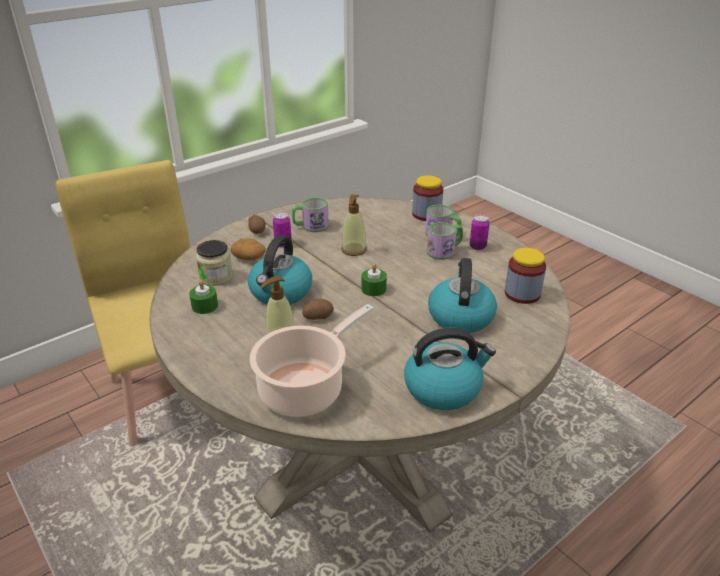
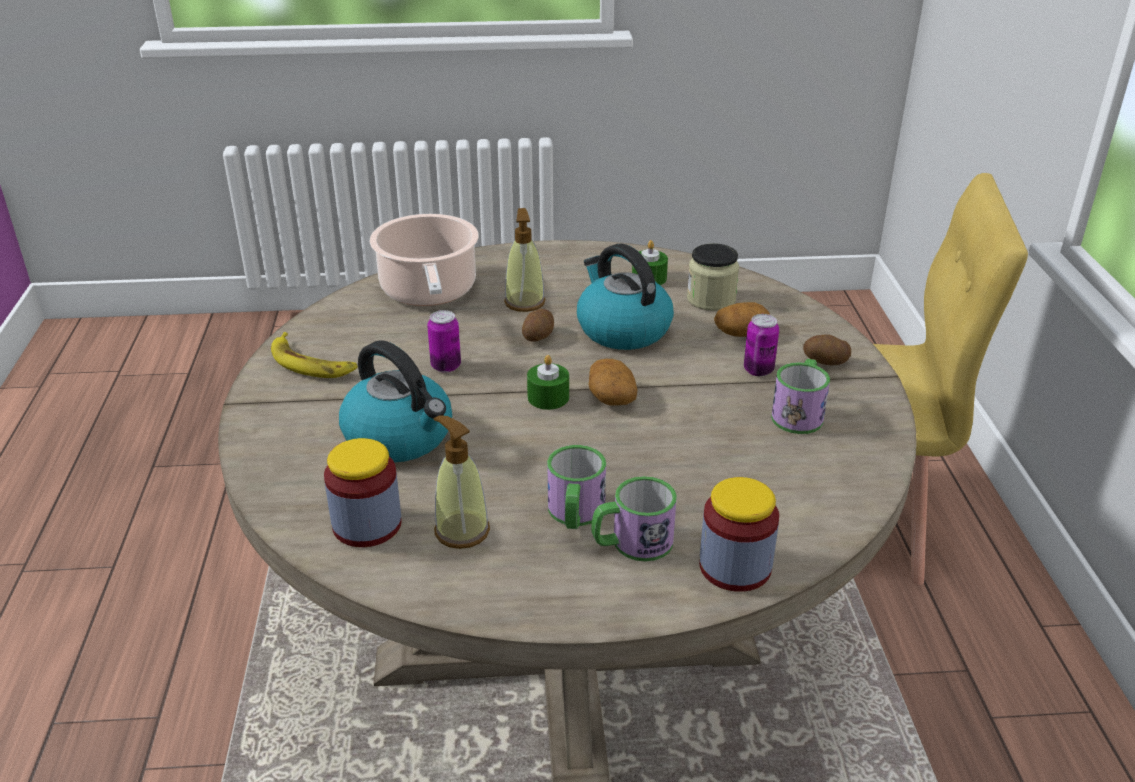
camera: 125 degrees right, 0 degrees up
(351, 272) = (611, 396): none -> potato
(353, 250) = (676, 424): soap dispenser -> soap dispenser (461, 531)
(443, 388) = (311, 363): kettle -> banana
(477, 247) = (547, 562): can -> can (446, 366)

